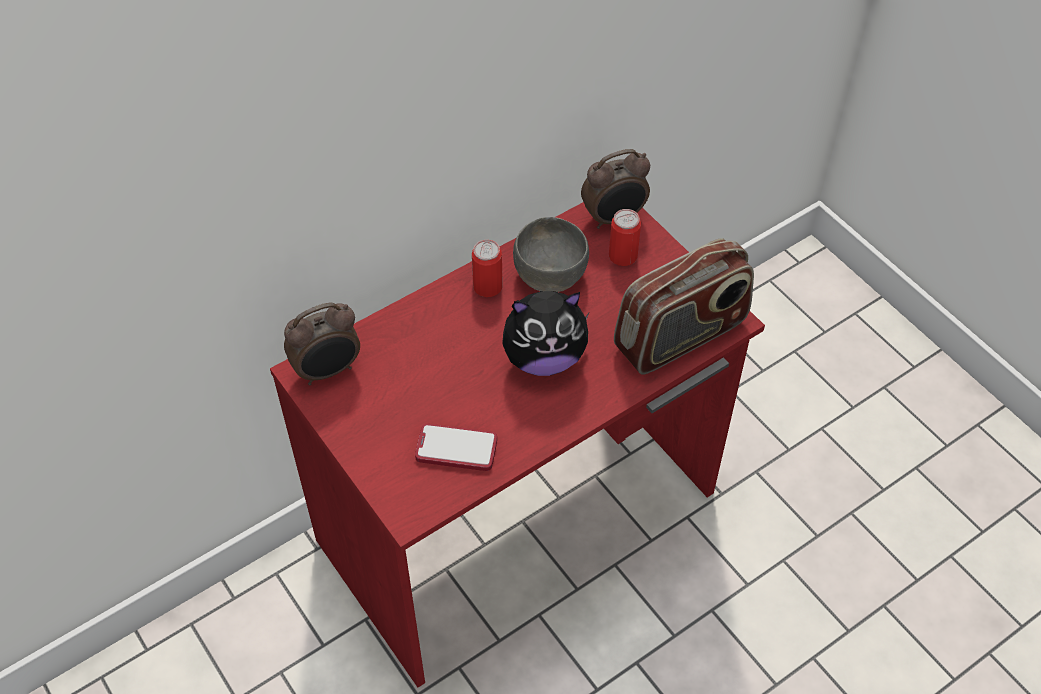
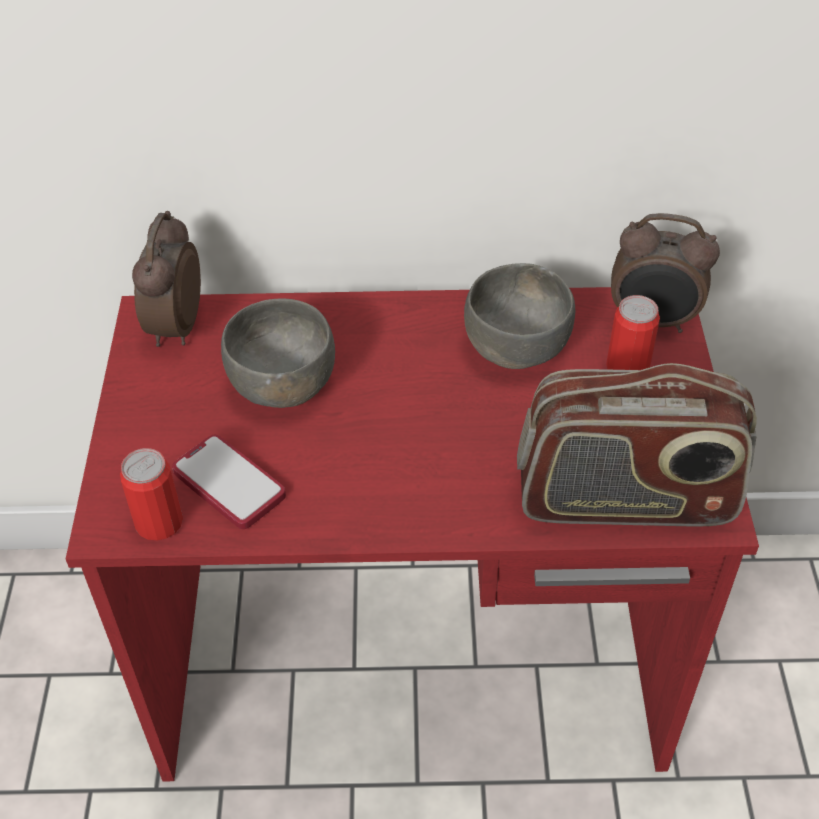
camera: 35 degrees right, 5 degrees down
(328, 371) = (175, 327): alarm clock -> alarm clock turned 90 degrees clockwise
(432, 371) = (283, 384): none -> grey bowl
(487, 286) = (429, 325): can -> can (159, 522)
(543, 358) = (425, 435): plush toy -> none

